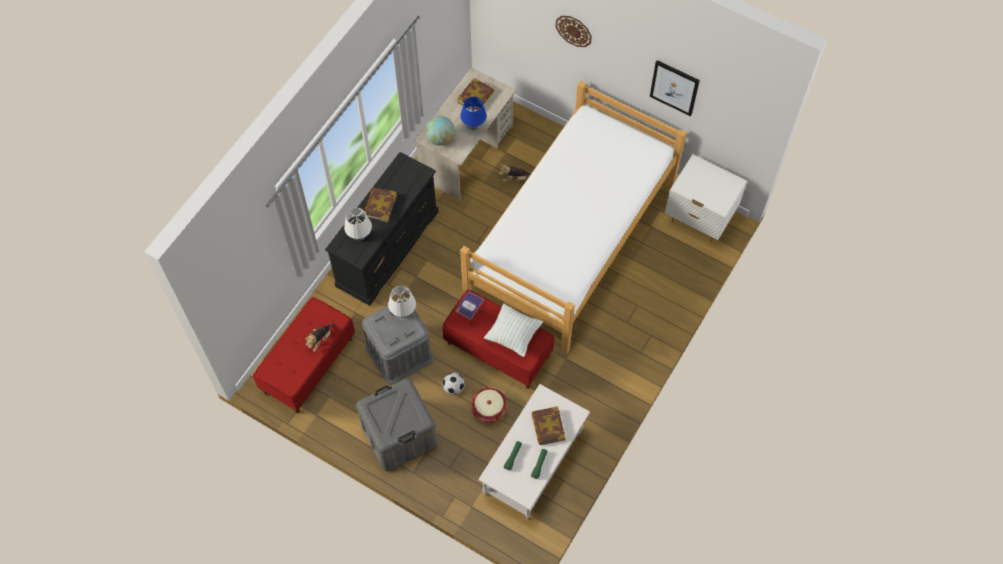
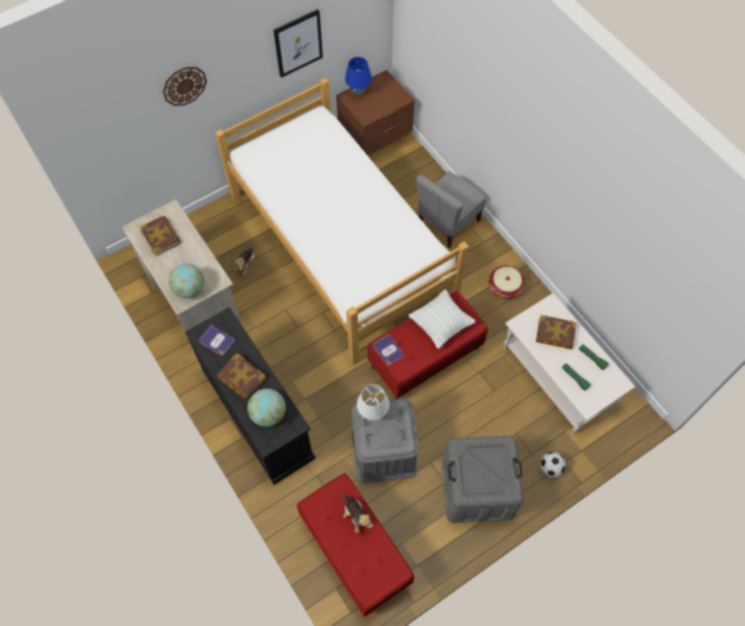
camera: 65 degrees left, 0 degrees up
(360, 237) = (268, 414): white table lamp -> globe
(402, 175) = (216, 340): none -> book
(454, 388) = (447, 414): football -> football (550, 468)
(473, 126) = (195, 253): blue table lamp -> blue table lamp (358, 93)
(489, 409) = (485, 392): basket -> basket (505, 287)
(644, 315) = (447, 223): none -> grey chair
(699, 220) = (375, 142): white nightstand -> brown nightstand

